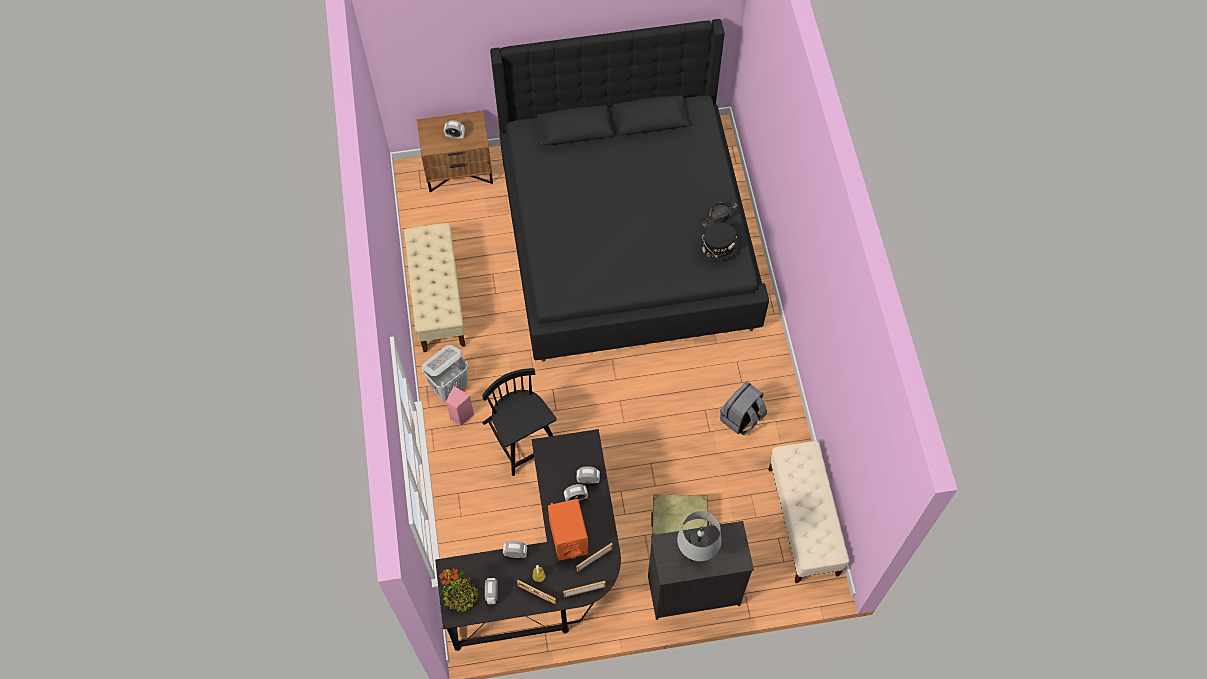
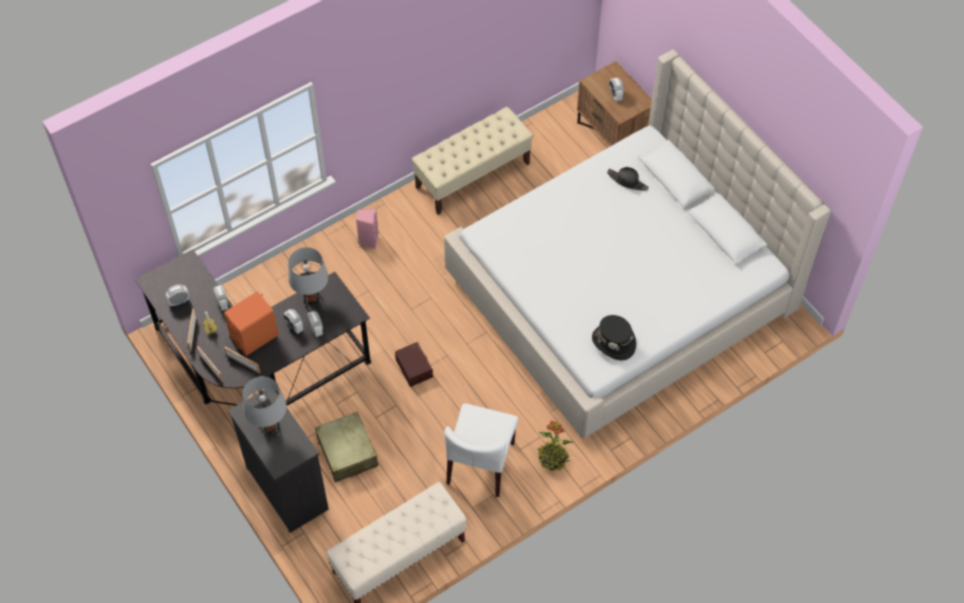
camera: 65 degrees right, 5 degrees down
(450, 387) = (392, 221): white laundry basket -> none
(461, 596) = (168, 280): potted plant -> potted plant (553, 458)
(521, 438) = (370, 294): black chair -> none
(552, 471) = (312, 299): none -> grey table lamp
(619, 432) = (415, 367): none -> brown storage box
(627, 237) = (622, 293): black bed -> beige bed
(720, 216) = (650, 331): black hat -> black hat (627, 181)
(741, 418) = (481, 464): grey backpack -> white chair

